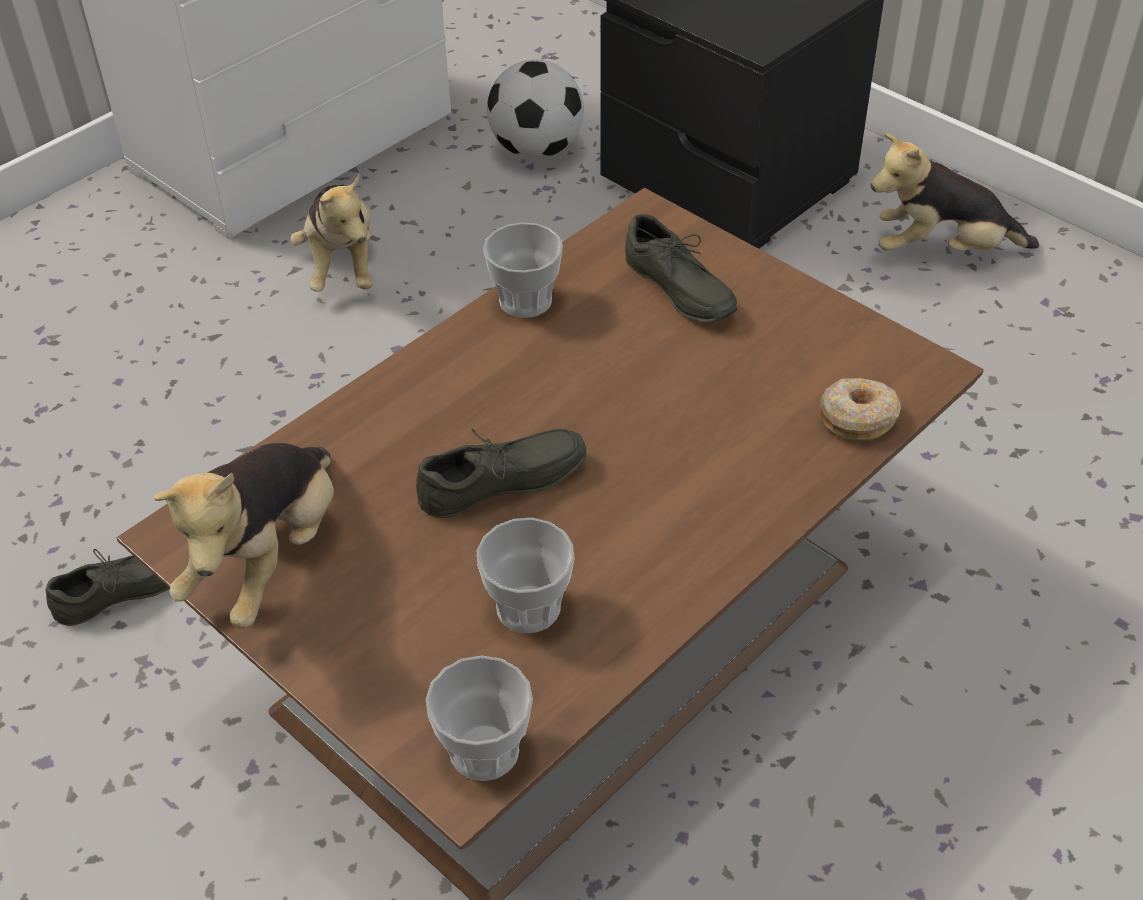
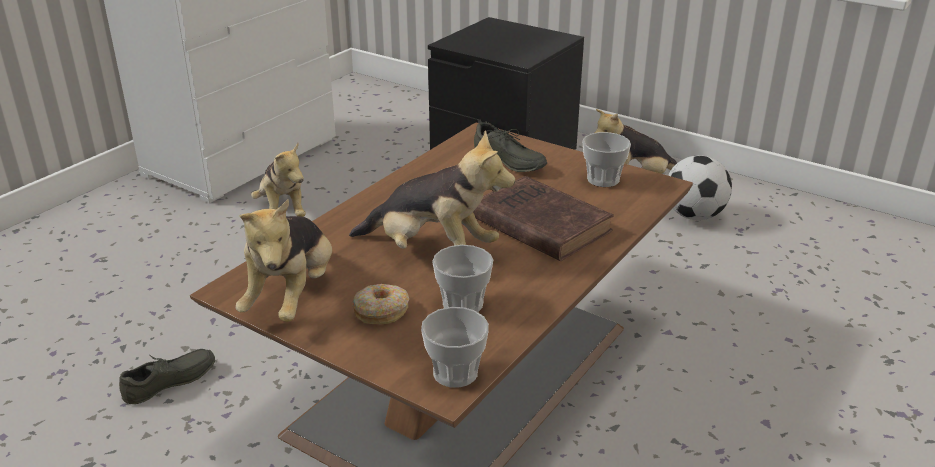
camera: 10 degrees left, 15 degrees down
(504, 486) = (432, 251): grey shoe -> plush toy
(525, 301) = (420, 172): cup -> cup (603, 179)
(536, 150) = (389, 151): football -> football (694, 215)
(691, 441) = (538, 223): none -> brown book
(857, 418) = (630, 206): donut -> donut (381, 311)

